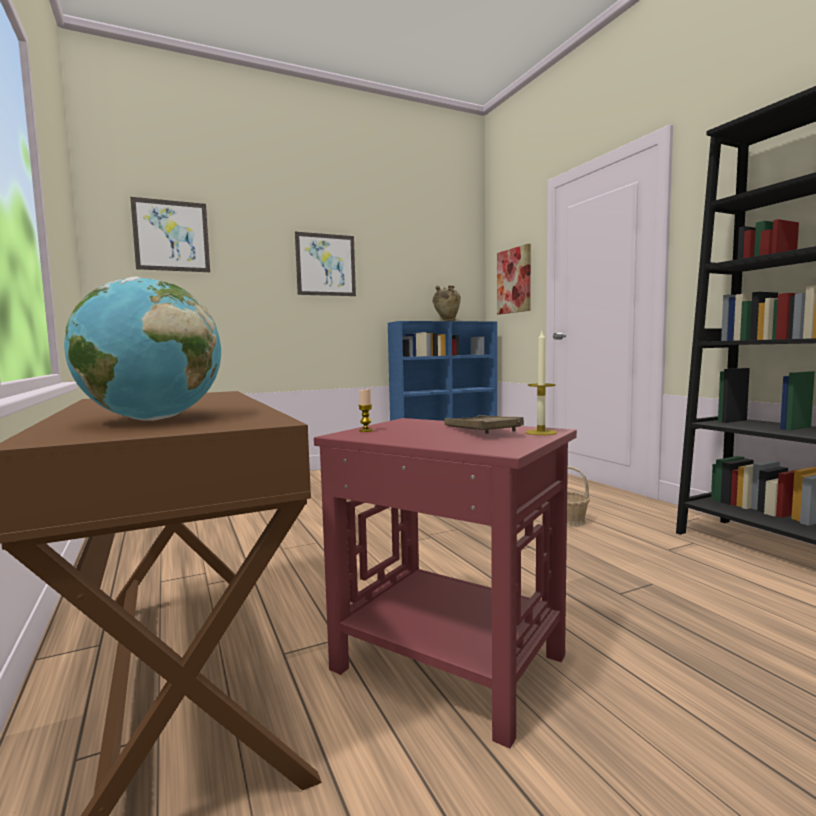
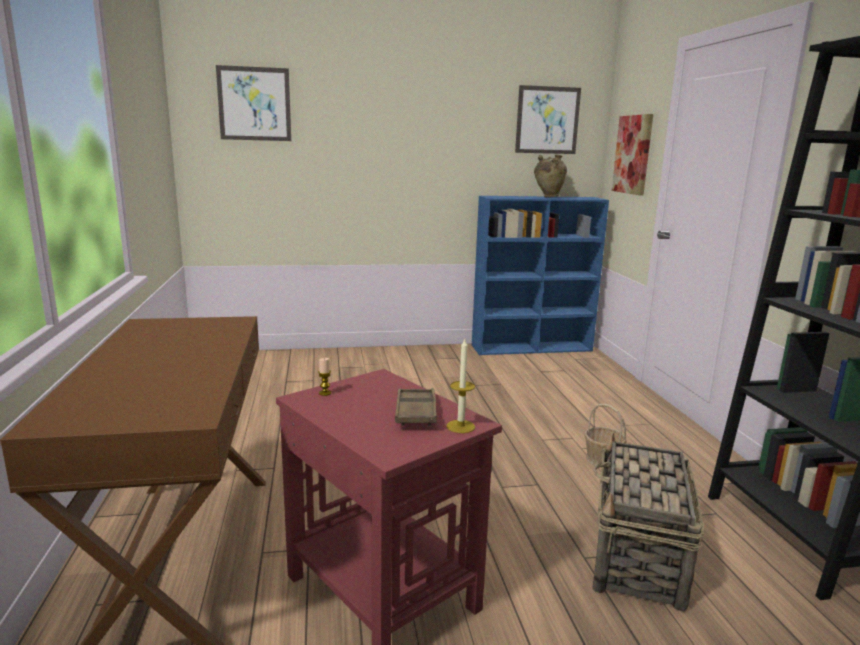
camera: 15 degrees right, 10 degrees up
(152, 420) = (130, 394): globe -> none
(326, 265) = (413, 130): picture -> picture (547, 120)
(663, 585) = (637, 557): none -> basket

